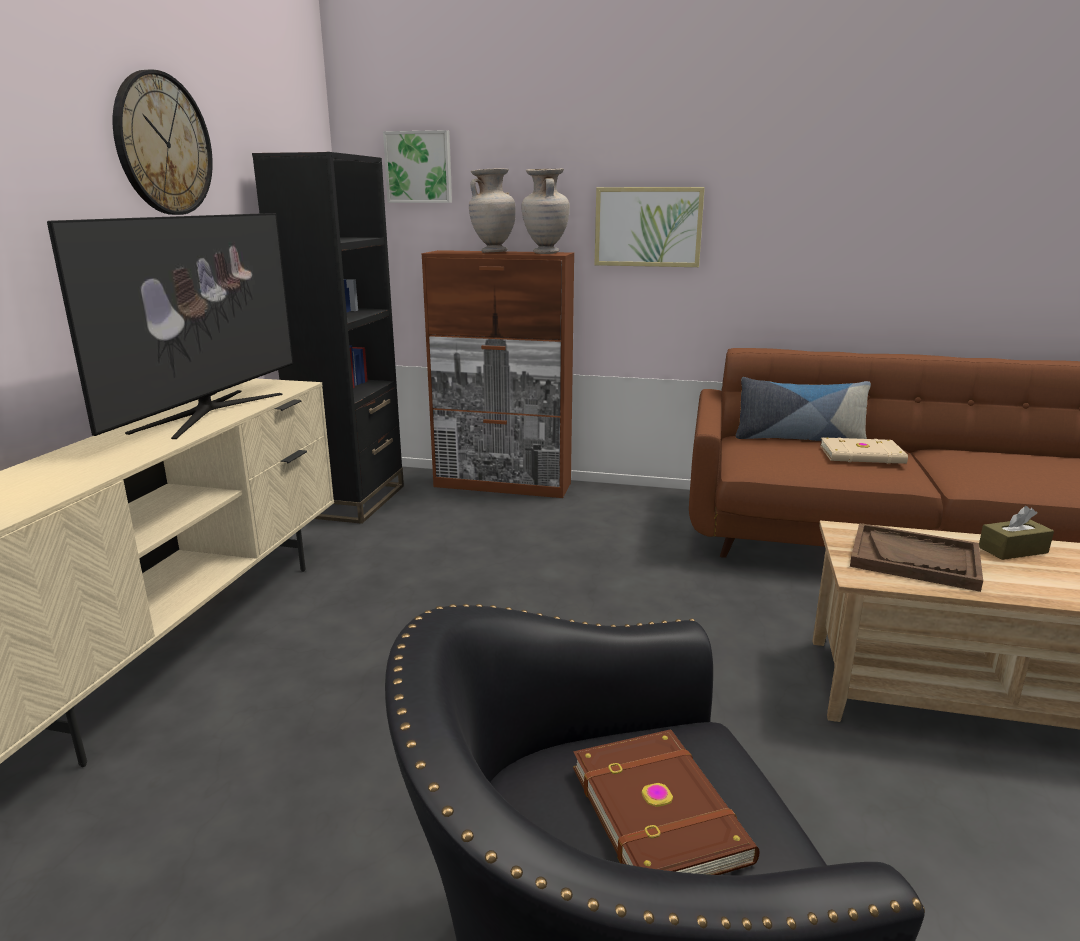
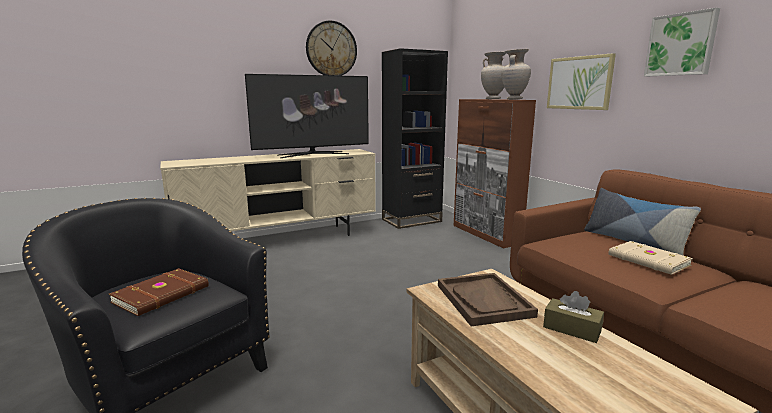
camera: 50 degrees right, 5 degrees down
(419, 167) = (478, 55): picture -> picture (681, 44)

